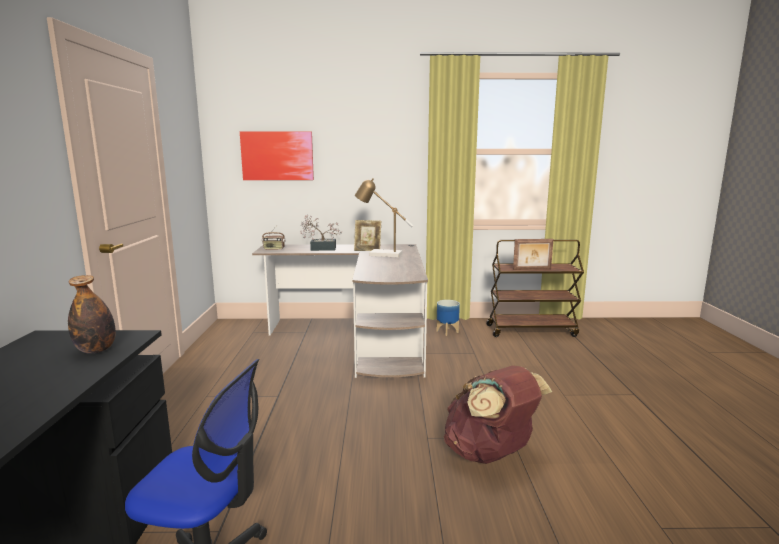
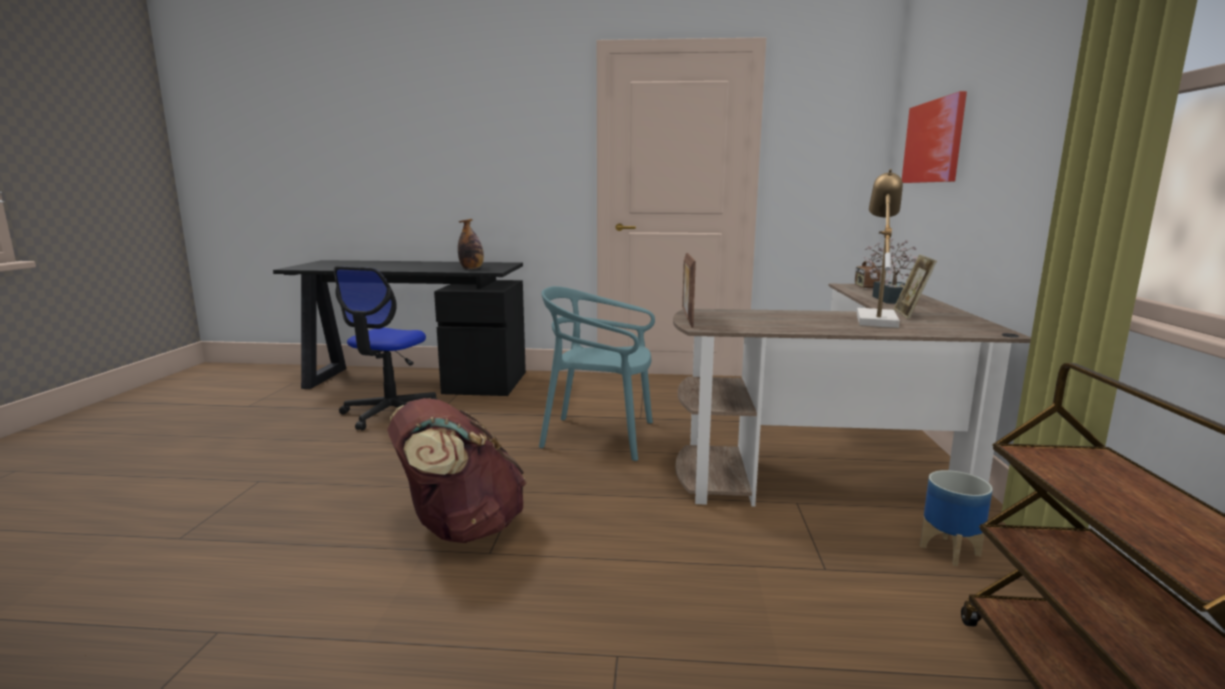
camera: 95 degrees right, 0 degrees up
(319, 412) = (599, 436): none -> turquoise chair
(532, 269) = (1088, 493): picture frame -> picture frame (687, 319)

